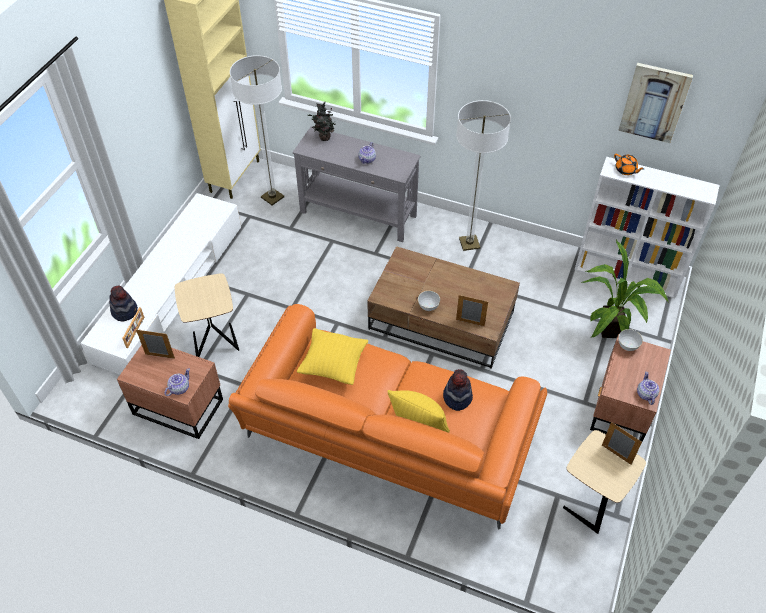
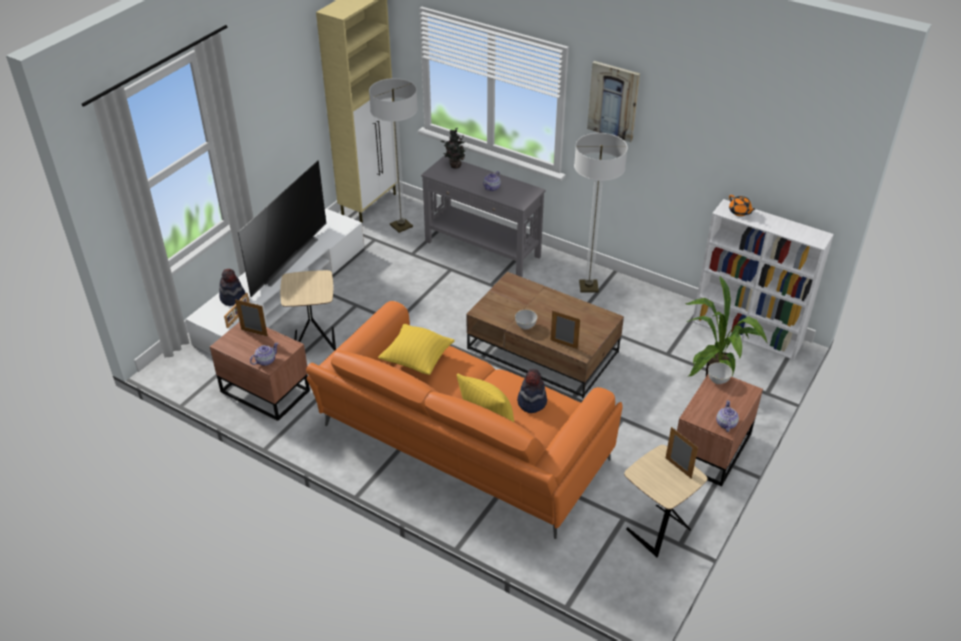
camera: 10 degrees right, 10 degrees down
(169, 258) = (285, 259): none -> television
(654, 102) = (767, 142): picture -> picture (613, 101)

